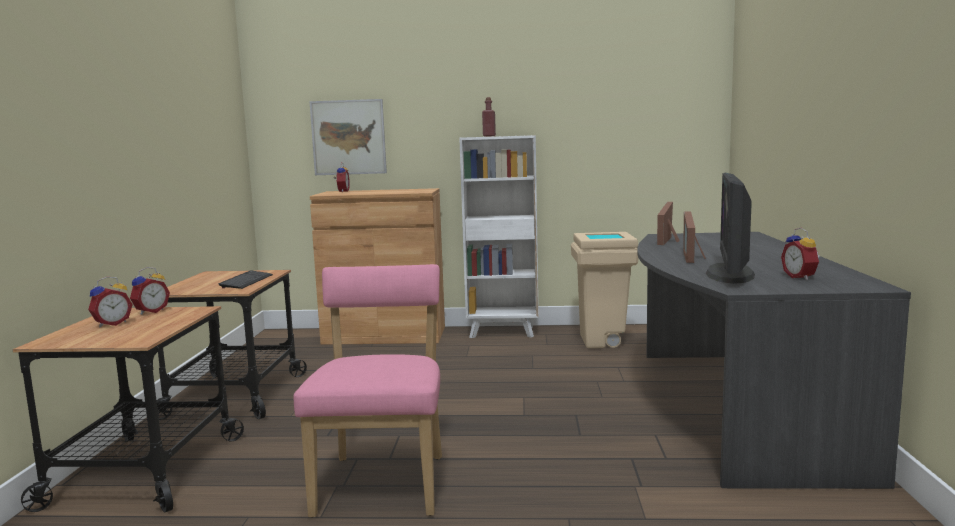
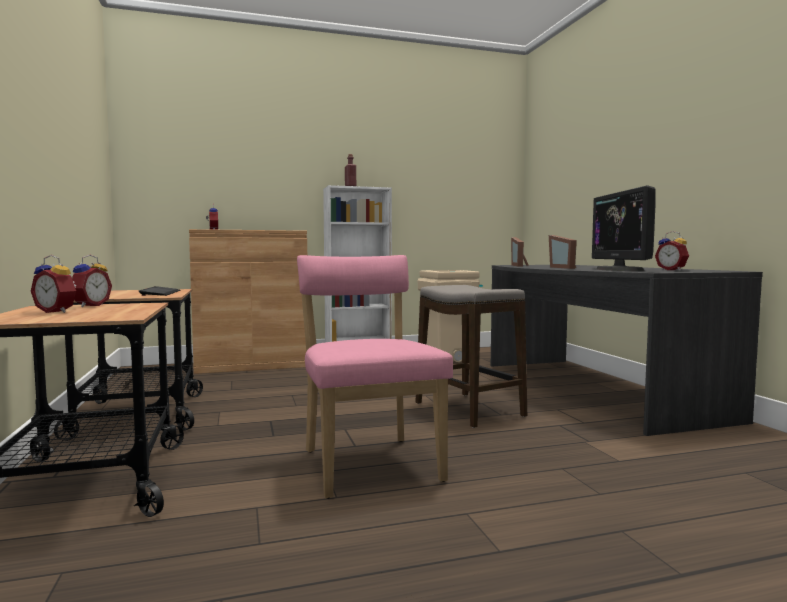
camera: 20 degrees left, 5 degrees down
(111, 324) = (57, 311): alarm clock -> alarm clock turned 90 degrees clockwise
(348, 137) = (217, 182): picture -> none
(550, 423) = (468, 410): none -> stool

